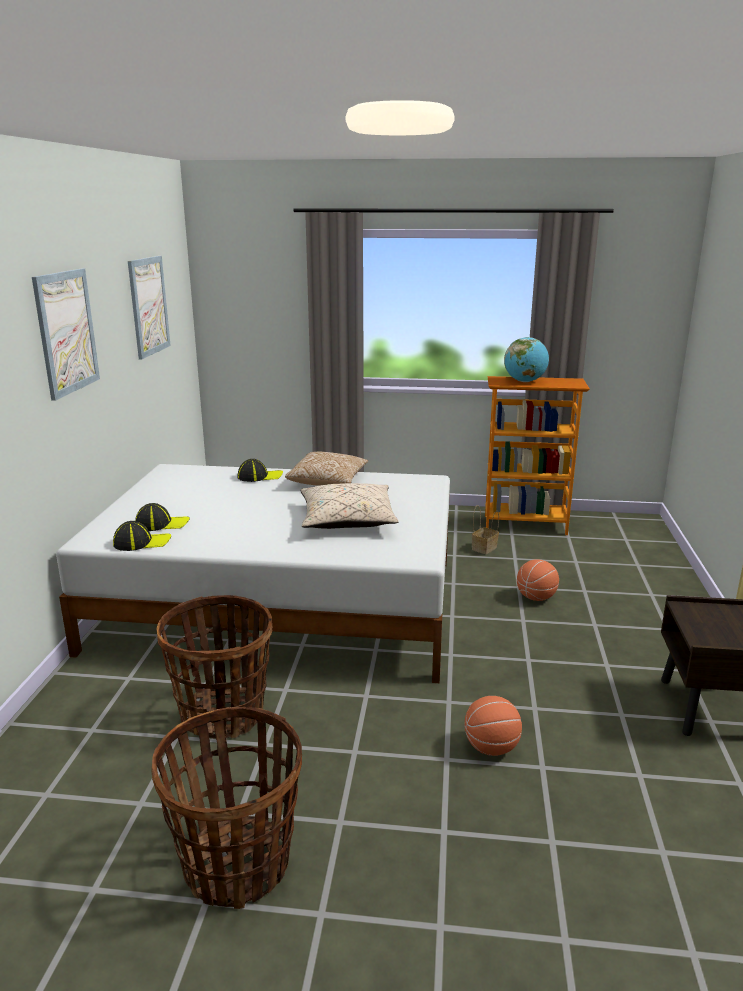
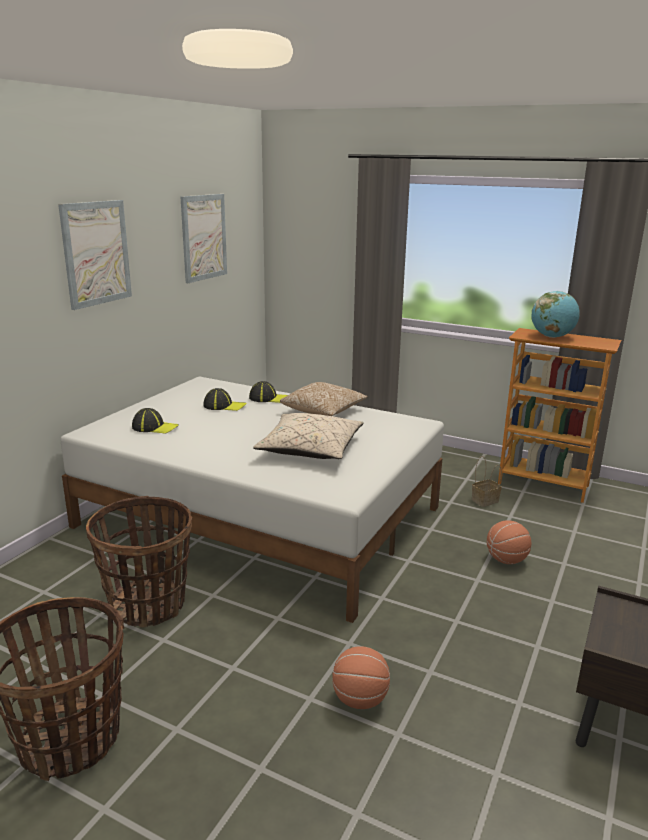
camera: 20 degrees right, 0 degrees up
(142, 542) = (126, 440): cap -> cap (224, 406)

